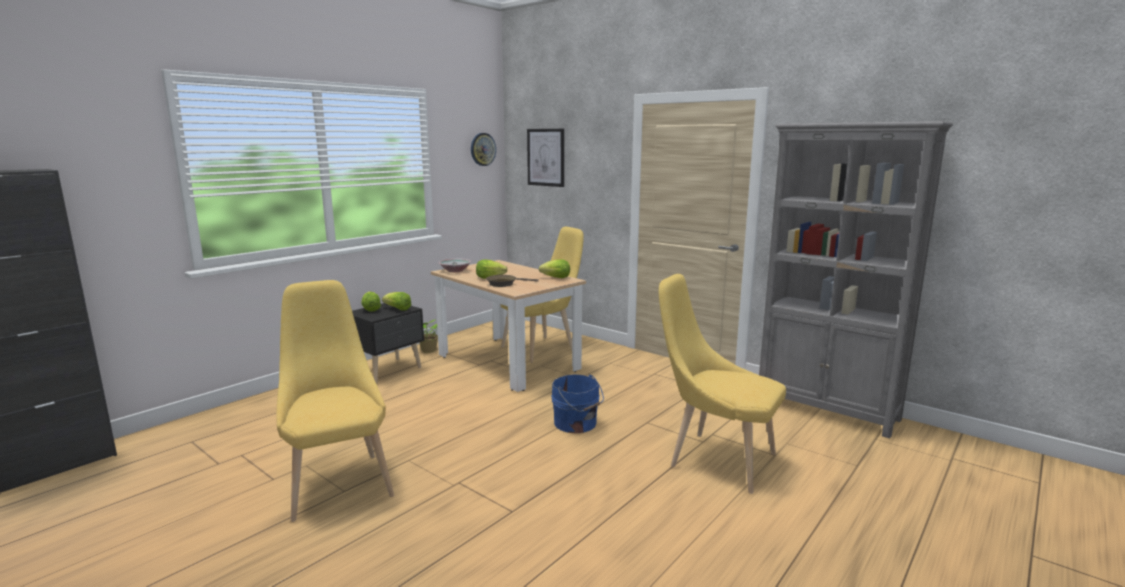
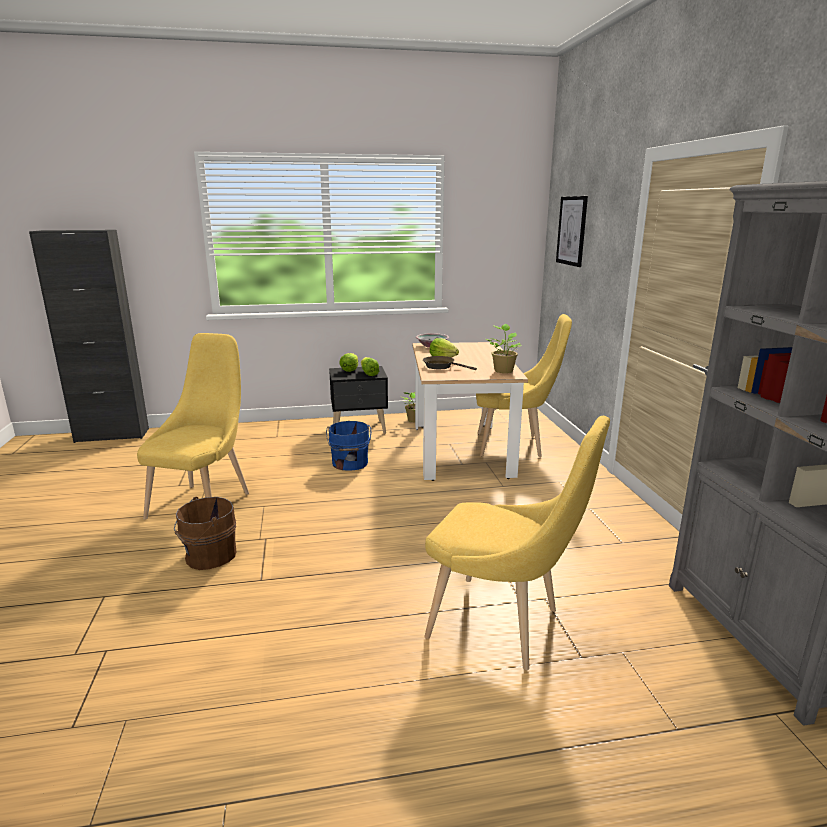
camera: 40 degrees right, 5 degrees up
(429, 518) = (208, 556): none -> brown bucket
(482, 149) = (514, 220): wall clock -> none
(556, 278) = (503, 370): lettuce -> potted plant
(576, 424) = (426, 529): blue bucket -> blue bucket (349, 463)
(715, 459) = (502, 625): yellow chair -> yellow chair turned 135 degrees clockwise

